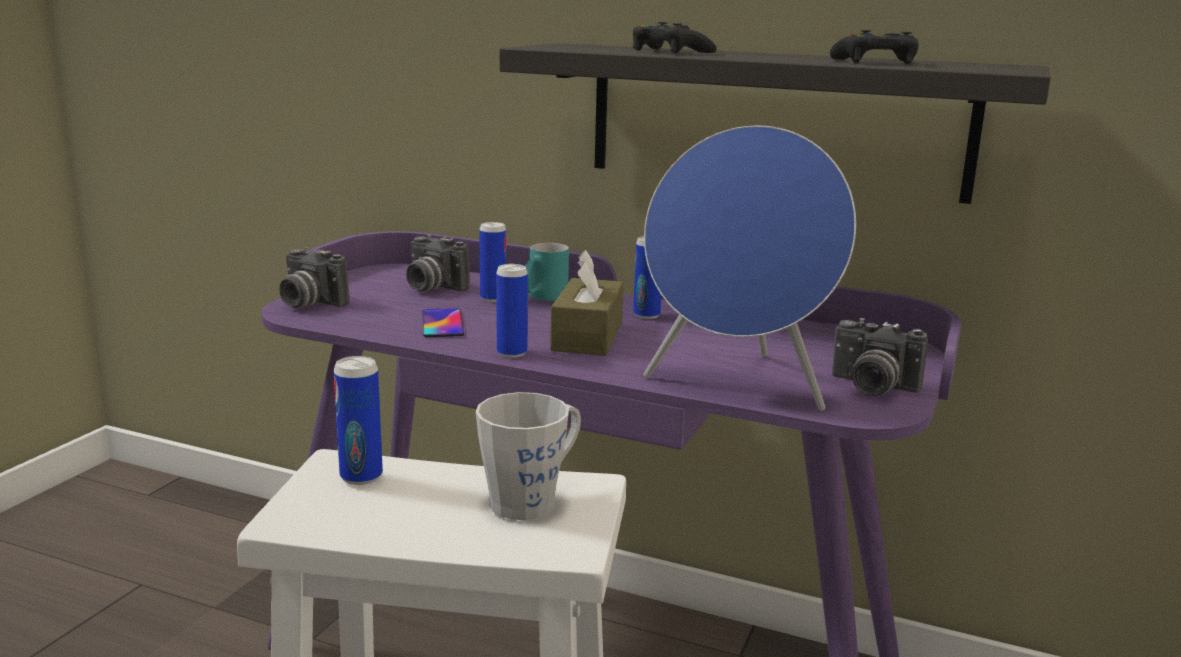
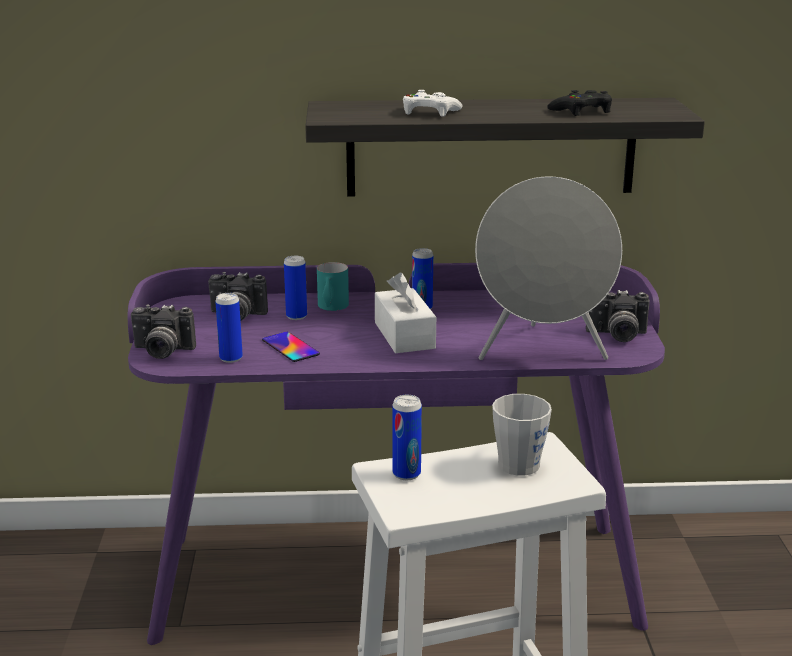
camera: 25 degrees left, 5 degrees up
(512, 353) = (371, 361): can -> can (231, 358)
(587, 336) = (404, 335): brown tissue box -> white tissue box
(669, 51) = (429, 112): black game controller -> white game controller
(737, 387) = (542, 353): blue speaker -> grey speaker

